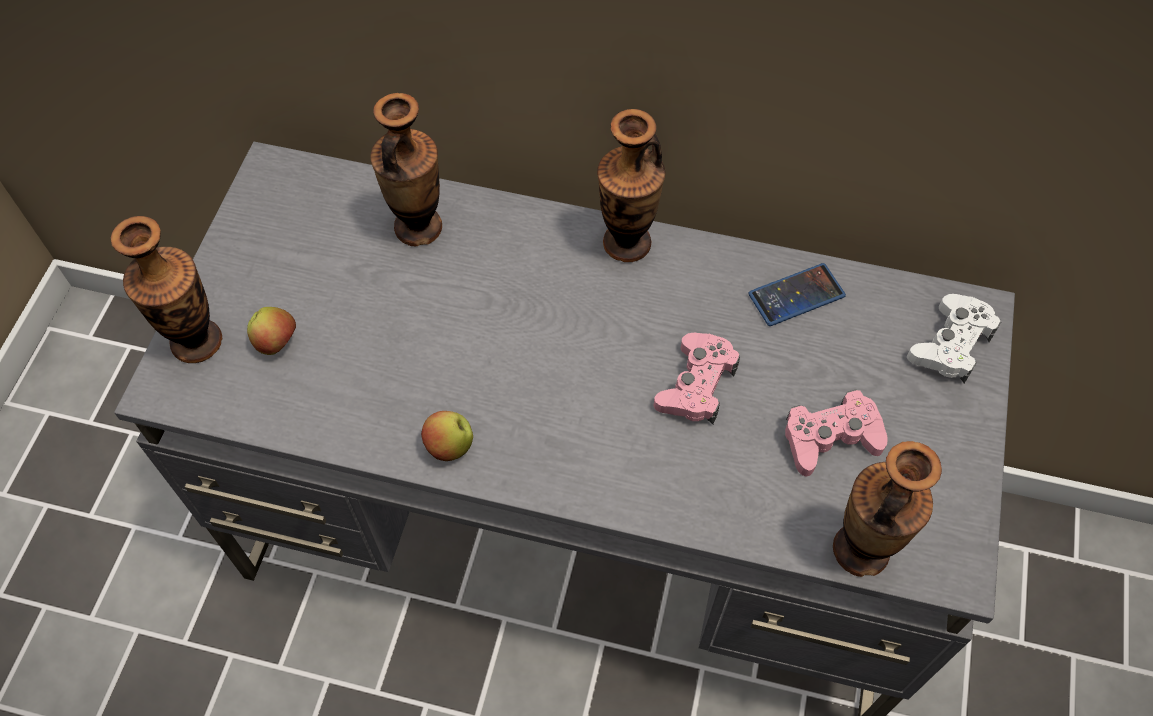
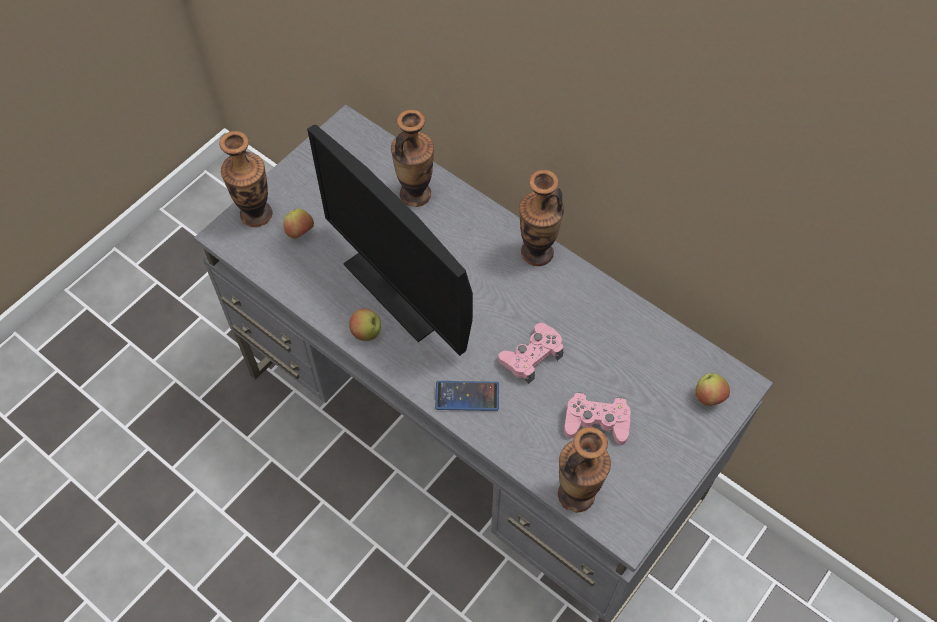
camera: 25 degrees right, 0 degrees up
(465, 363) = (401, 287): none -> monitor
(796, 295) = (626, 327): phone -> phone (467, 396)
(951, 344) = (709, 397): white game controller -> apple

